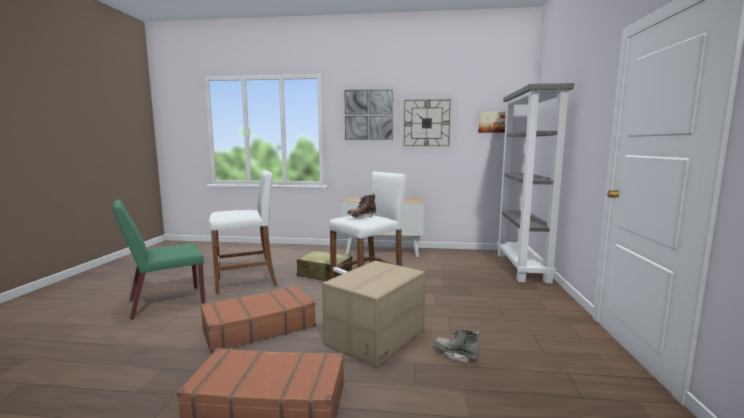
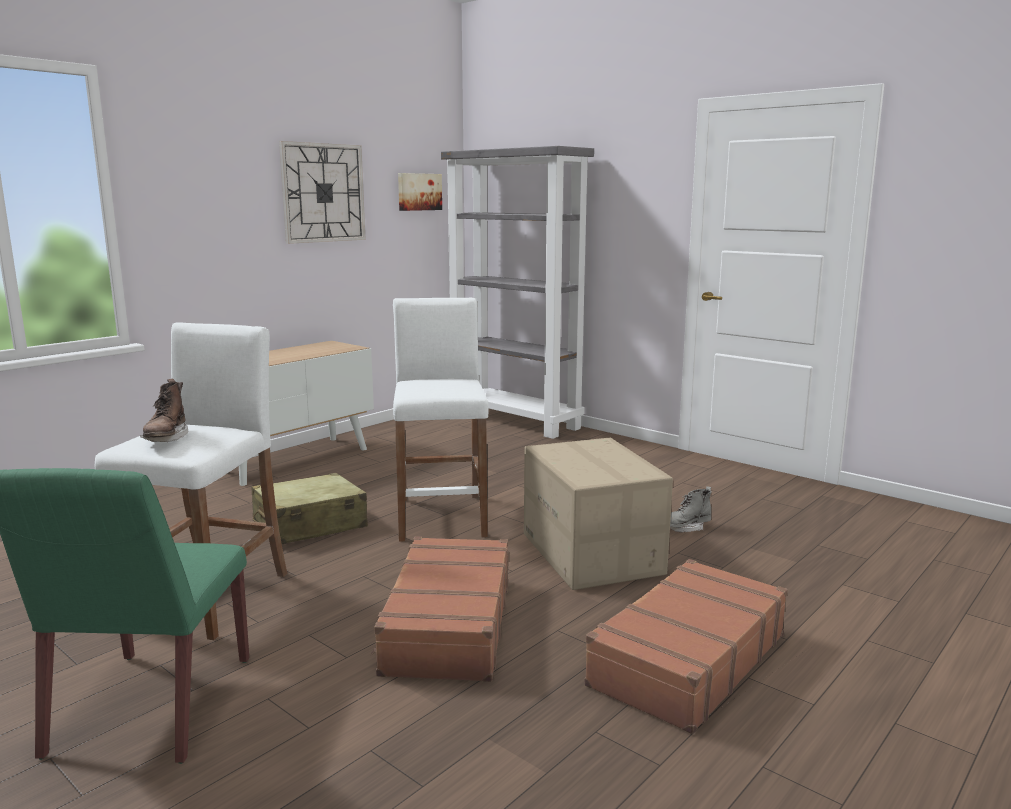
camera: 55 degrees left, 5 degrees up
(362, 217) = (443, 385): brown boot -> brown boot (166, 438)
(369, 115) = (216, 173): picture -> none

